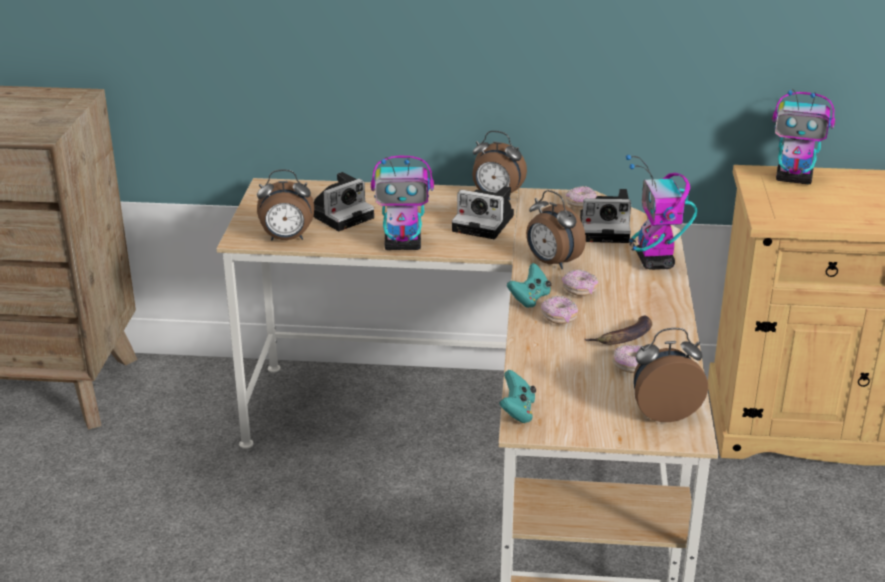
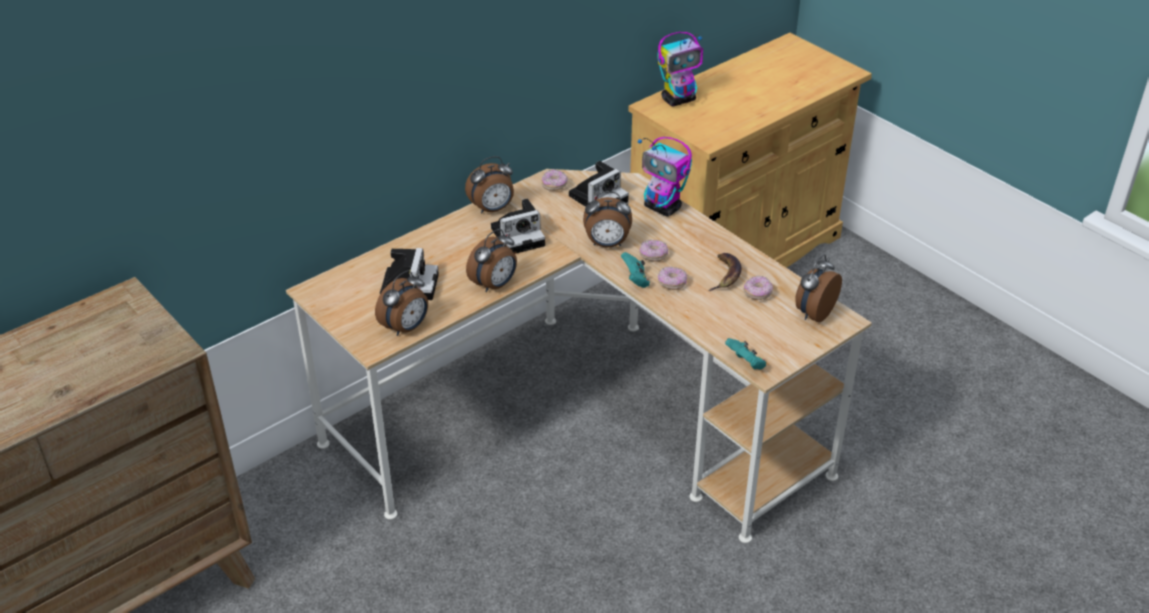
camera: 45 degrees left, 10 degrees up
(403, 245) = (495, 285): toy robot -> alarm clock

